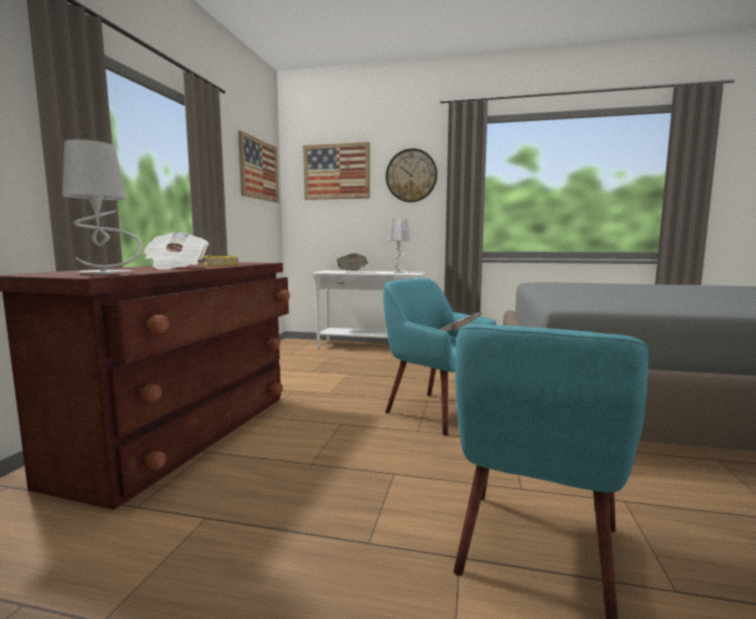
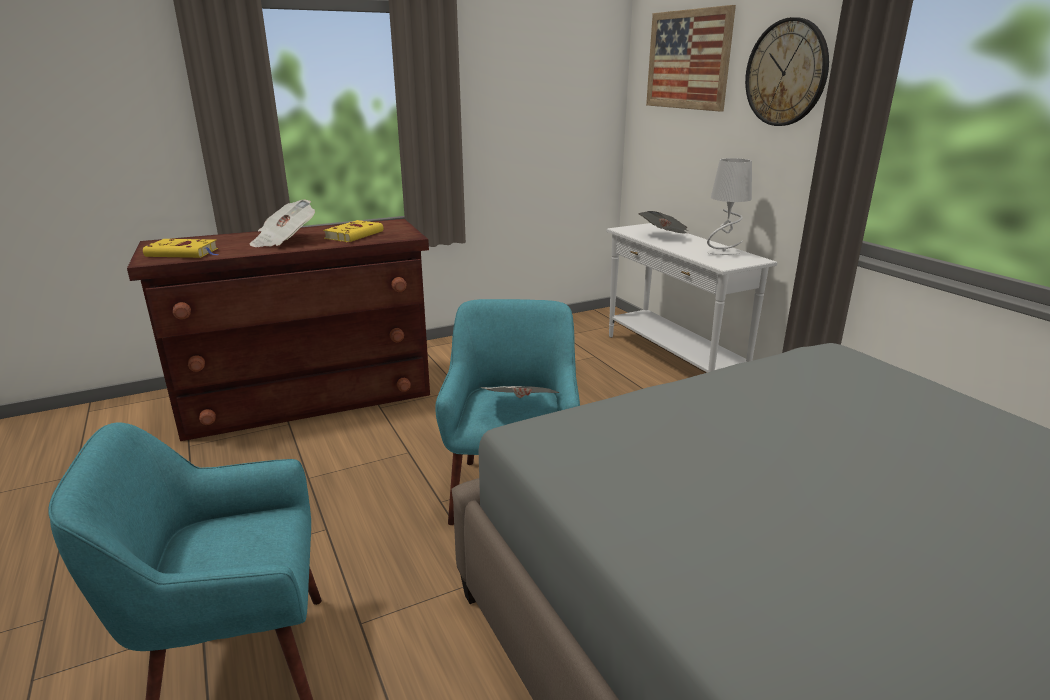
camera: 50 degrees right, 15 degrees up
(105, 273) = (184, 253): grey table lamp -> yellow book
(259, 169) = (567, 66): picture -> none

